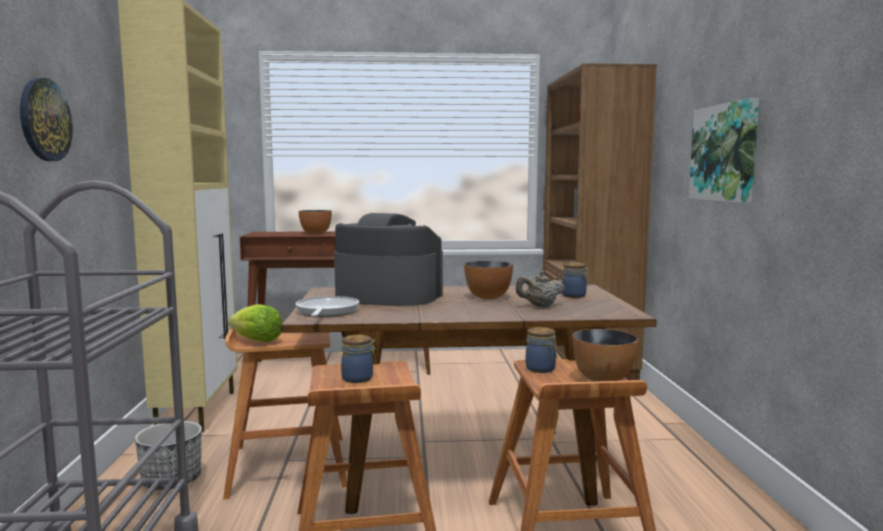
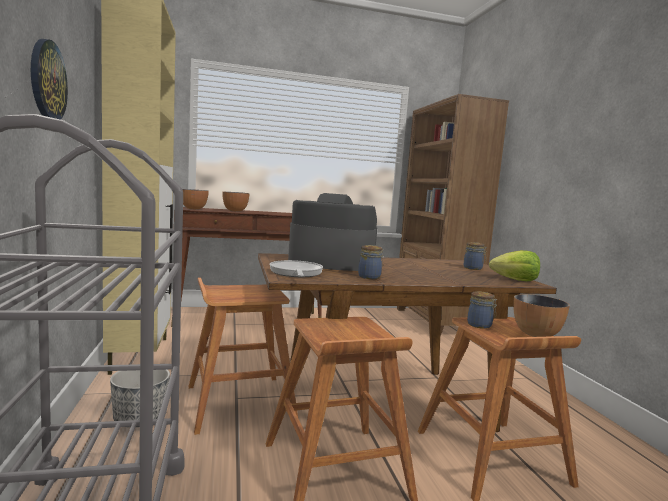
camera: 10 degrees left, 0 degrees up
(256, 340) = (226, 296): lettuce -> lettuce (515, 280)
(359, 378) = (343, 331): jar -> jar (370, 277)
(488, 297) = (411, 267): bowl -> bowl (194, 209)
(540, 306) = (459, 275): beige teapot -> none
(725, 153) = (578, 167): picture -> none

